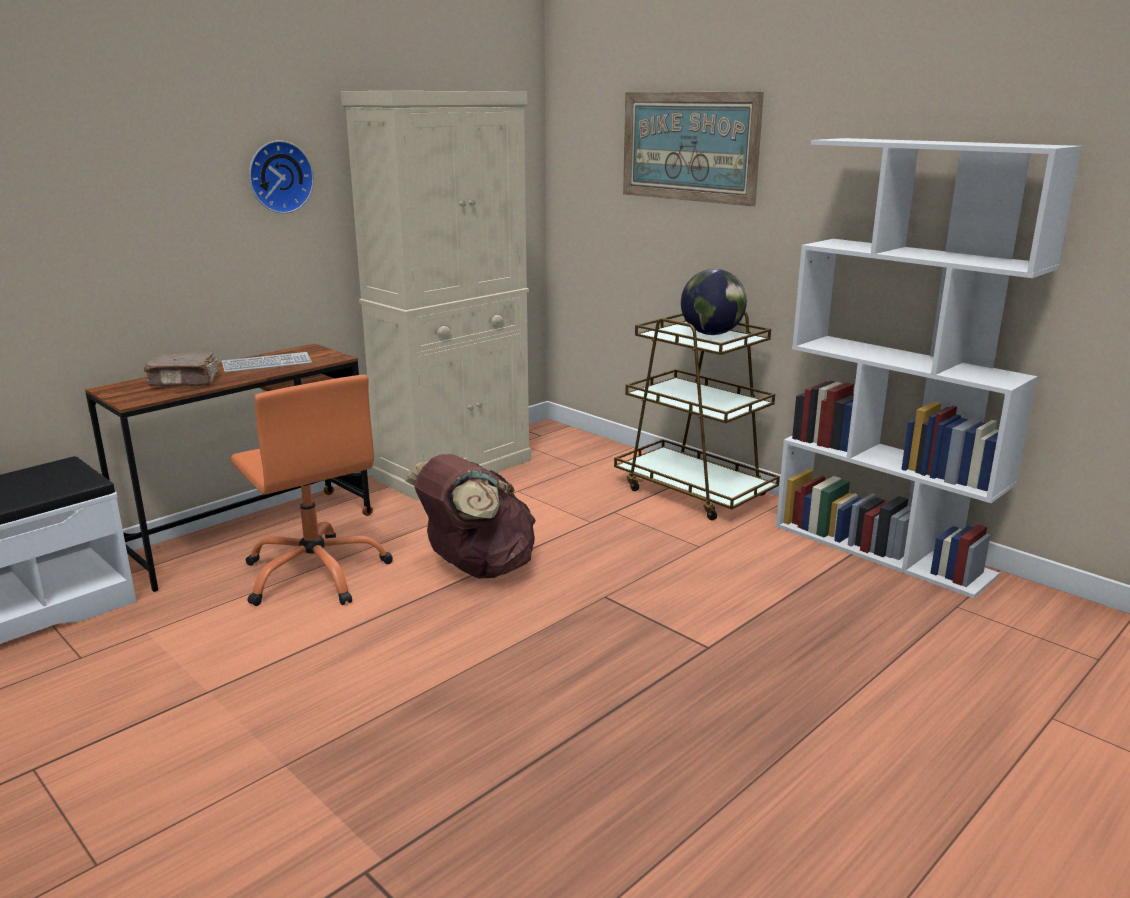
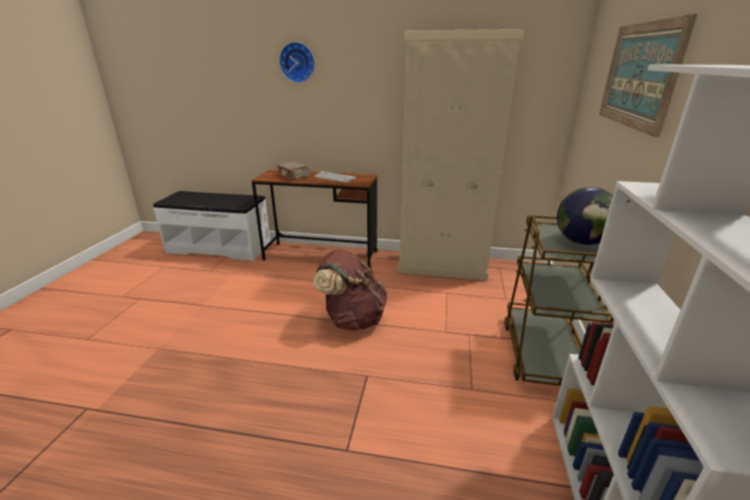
camera: 55 degrees right, 5 degrees up
(279, 177) = (371, 82): wall clock -> wall clock (298, 62)
(316, 573) = (306, 282): orange office chair -> none

